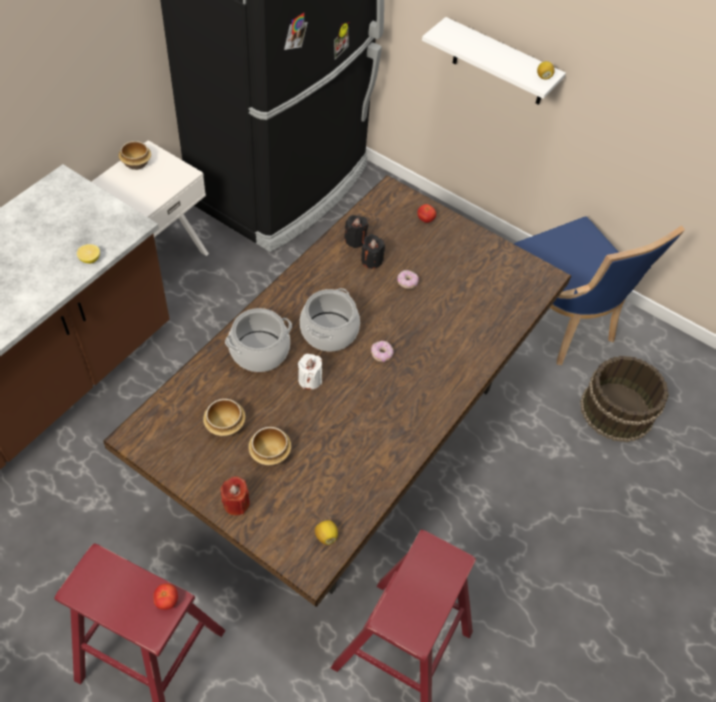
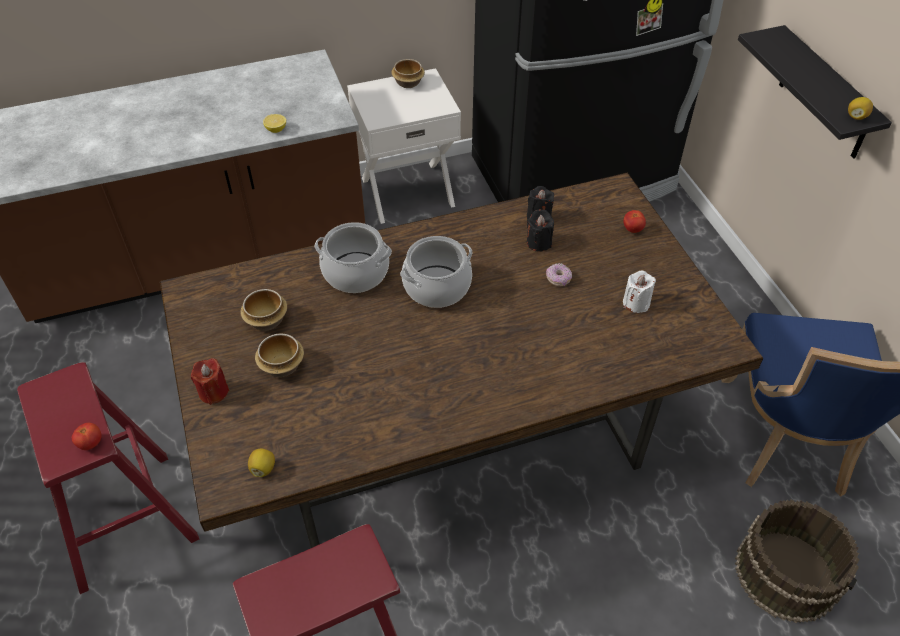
camera: 40 degrees right, 5 degrees down
(310, 380) = (379, 320): white candle -> white candle (636, 303)
(381, 354) = (470, 332): donut -> none
(499, 63) = (825, 95): white shelf -> black shelf

